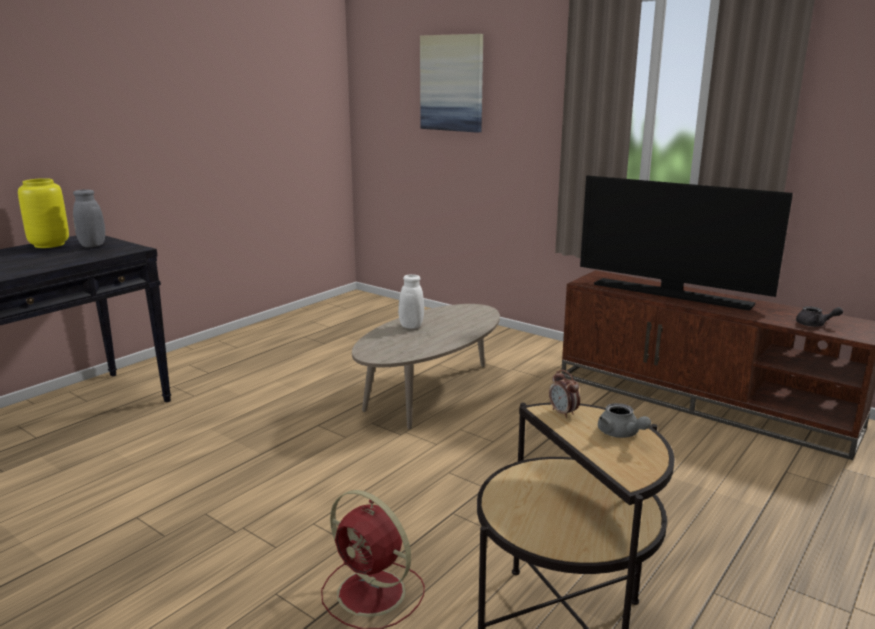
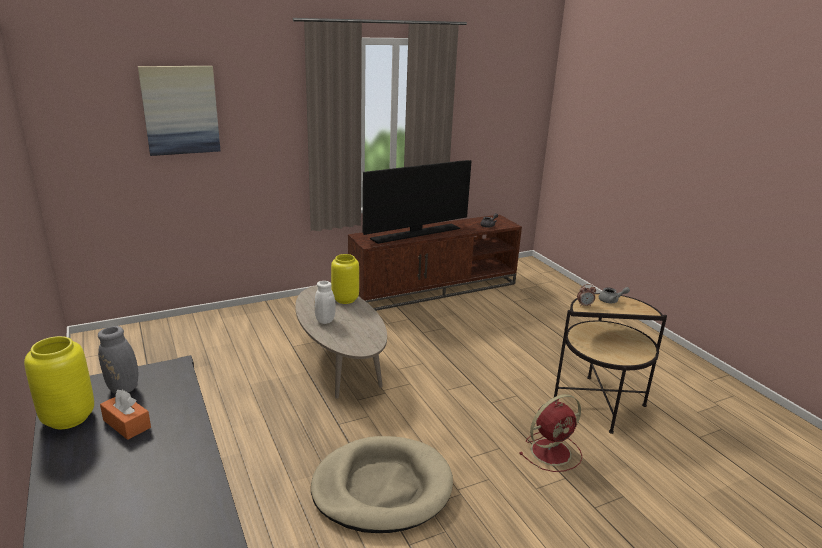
camera: 65 degrees left, 5 degrees up
(43, 256) = (127, 424): none -> orange tissue box
(222, 477) = (382, 488): none -> beige dog bed
(474, 323) = (345, 299): none -> yellow vase

